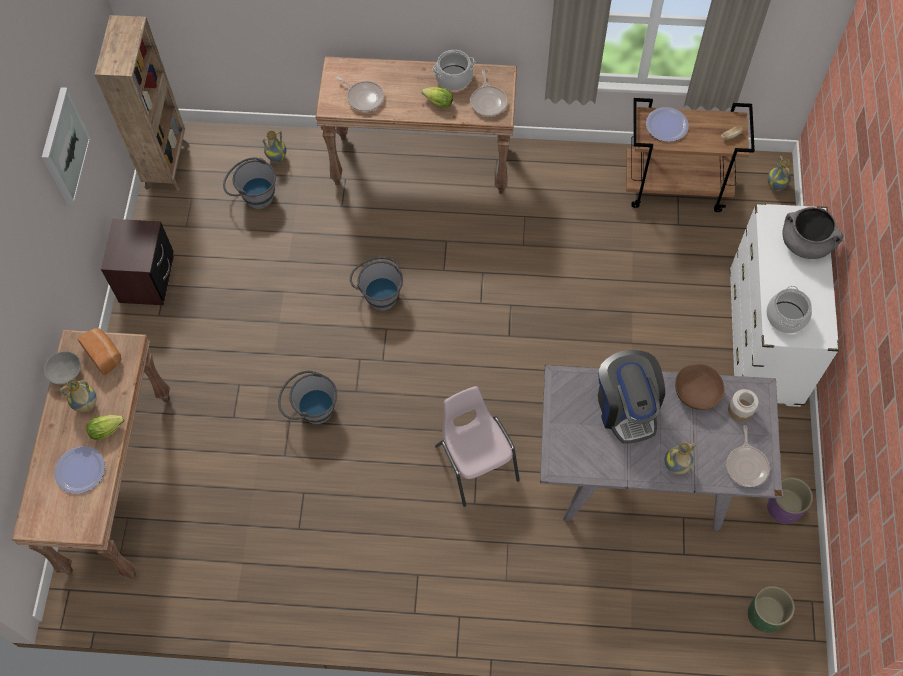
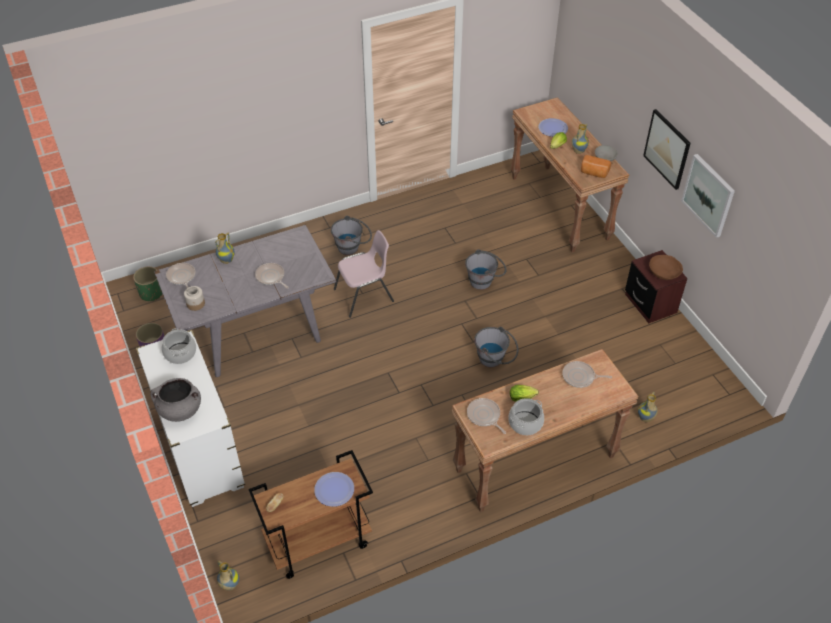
camera: 150 degrees right, 15 degrees down
(39, 230) = (667, 149): none -> picture
(167, 165) = (715, 377): brown bookcase -> none
(253, 195) = (635, 384): grey bucket -> grey bucket (352, 247)
(475, 462) = (365, 296): pink chair -> pink chair turned 60 degrees counterclockwise
(627, 407) = (271, 277): coffee machine -> frying pan
(697, 392) = (228, 302): brown bowl -> brown bowl (663, 273)

